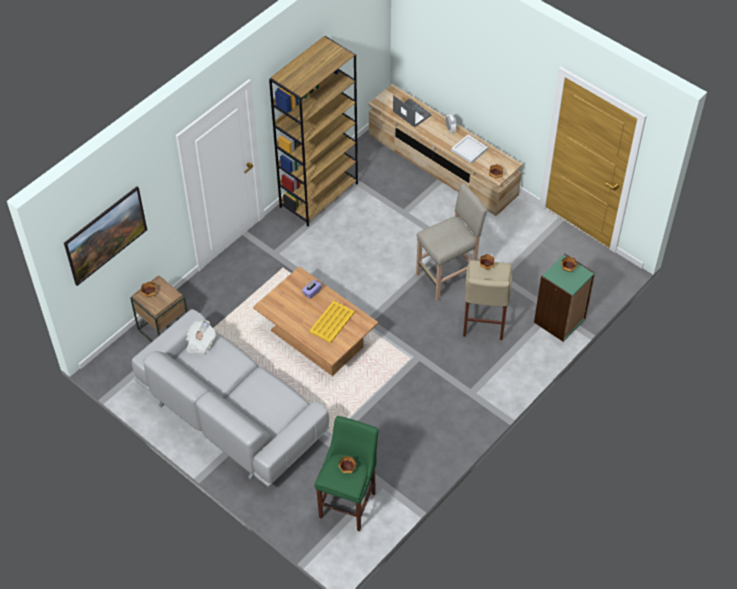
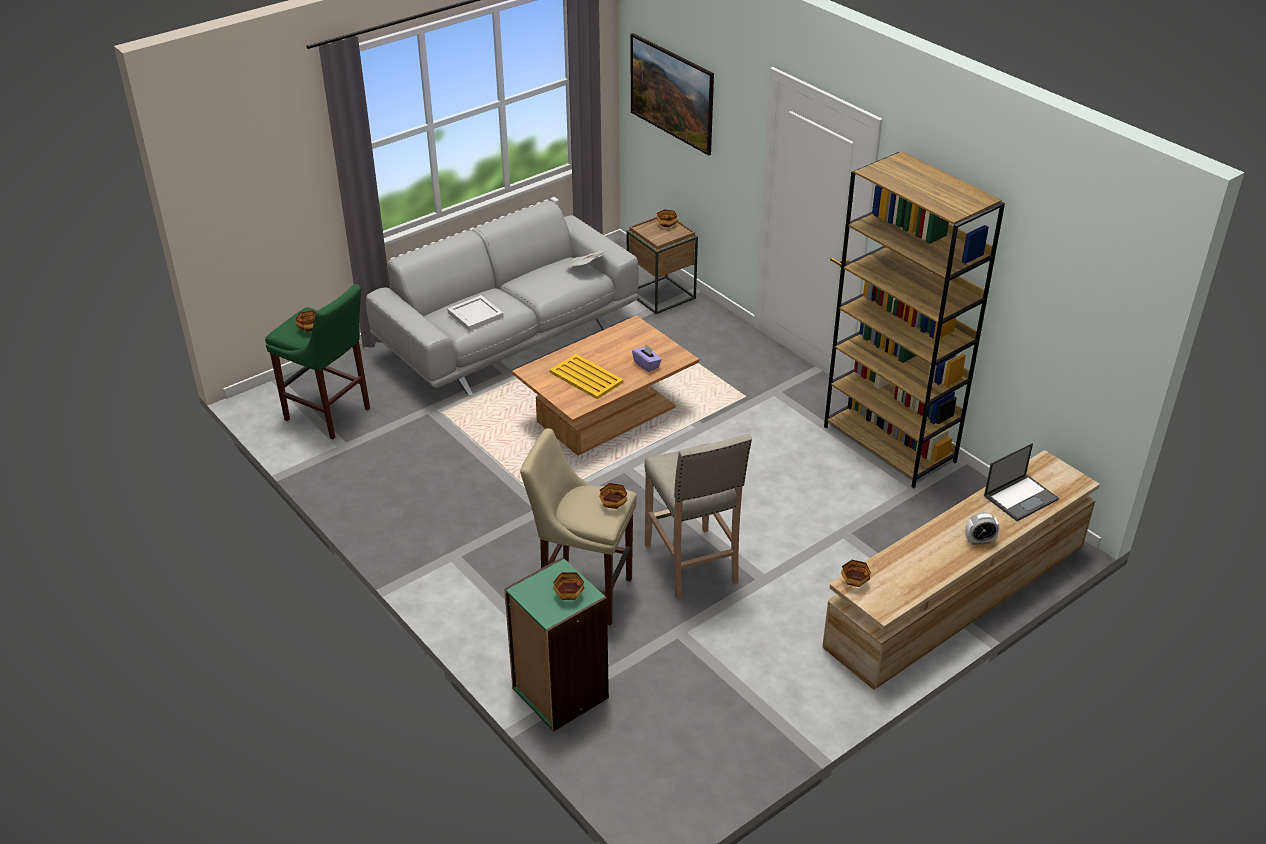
camera: 100 degrees right, 15 degrees down
(469, 150) = (922, 557): white tray -> white tray (474, 315)

